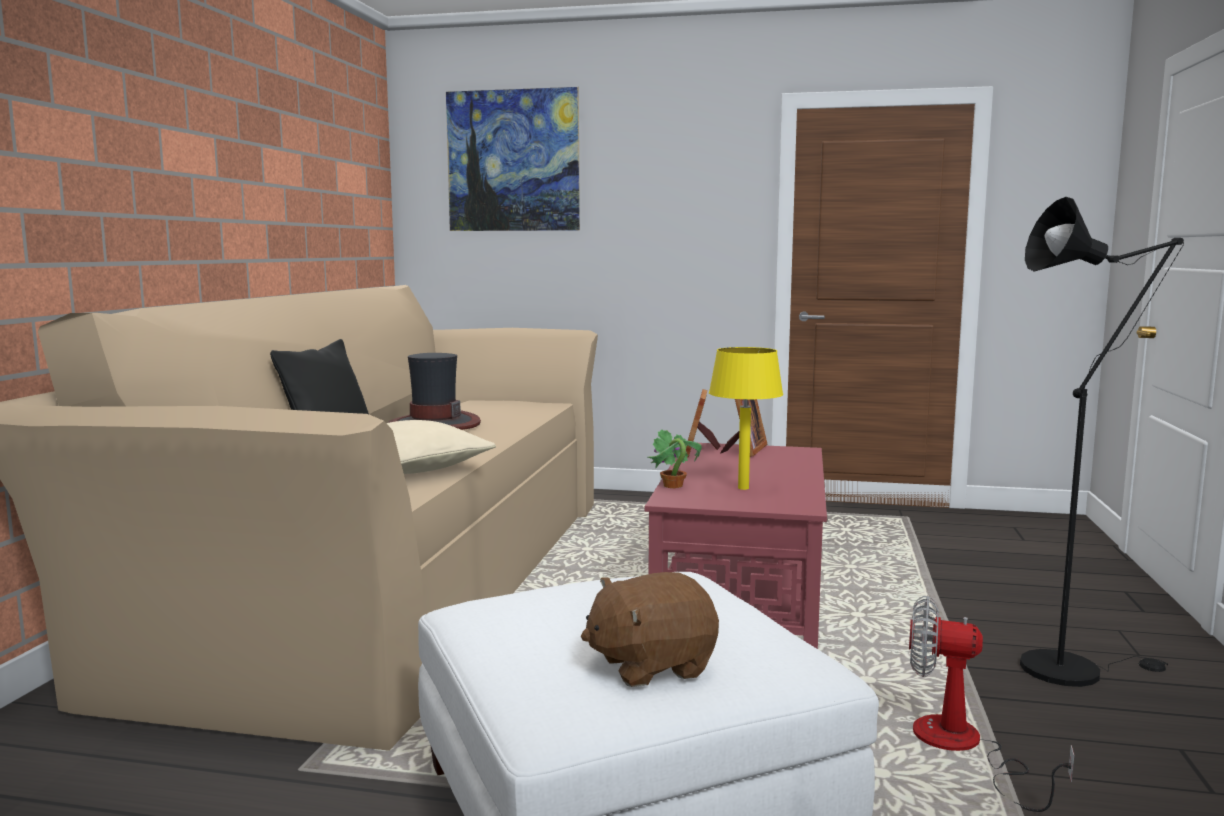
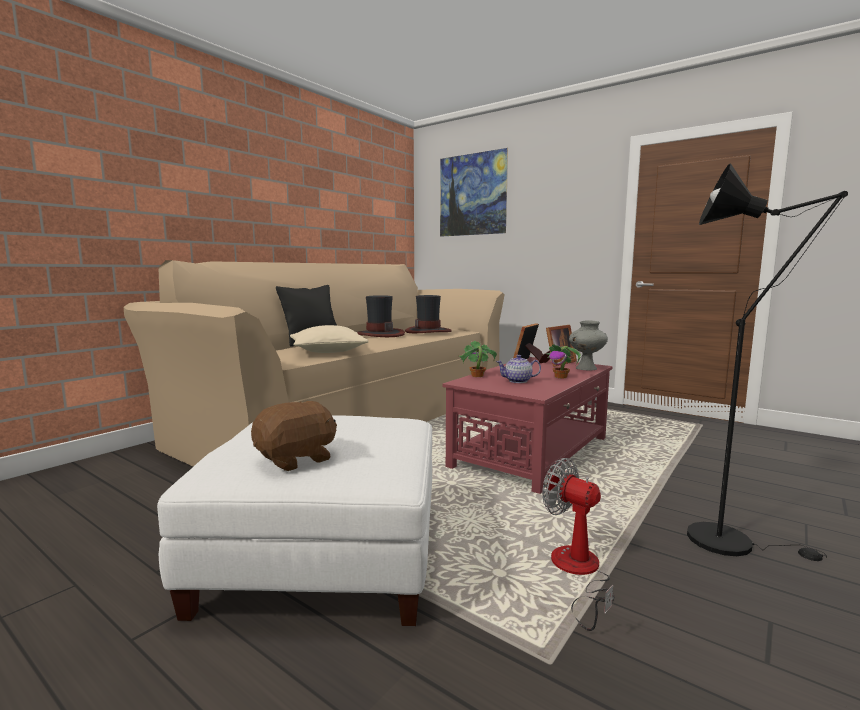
camera: 25 degrees right, 0 degrees up
(498, 410) = (428, 331): none -> hat
(651, 665) = (296, 459): brown plush toy -> brown plush toy turned 135 degrees clockwise
(744, 488) = (518, 381): yellow table lamp -> teapot
(788, 474) = (561, 377): none -> potted plant
(797, 456) = (586, 368): none -> grey vase

